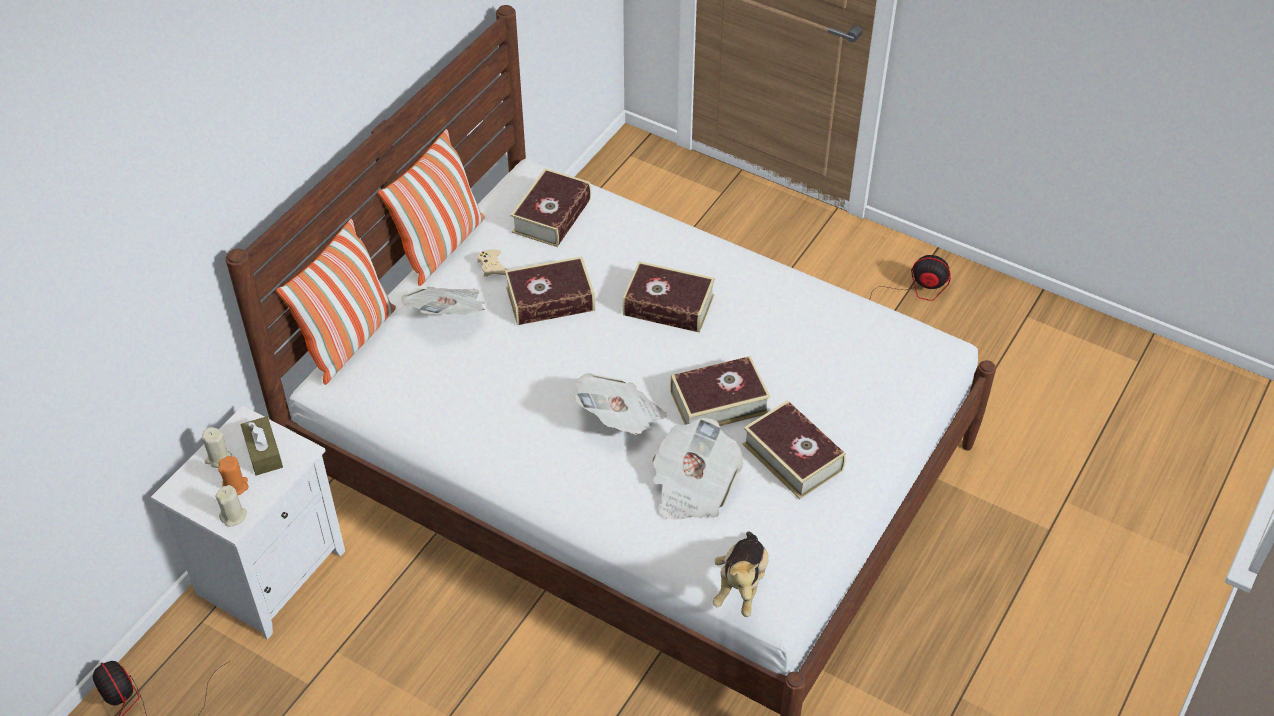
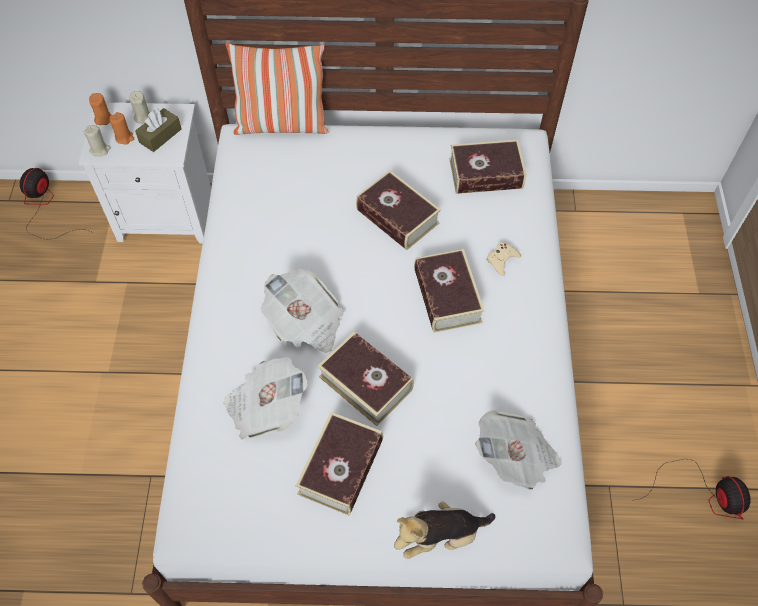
camera: 60 degrees right, 10 degrees up
(186, 496) = (103, 118): none -> orange candle
(441, 247) = (406, 127): pillow -> none
(448, 315) = (339, 165): newspaper -> newspaper (516, 458)
(493, 266) = (406, 165): beige game controller -> beige game controller (502, 260)
(741, 585) = (185, 491): plush toy -> plush toy (440, 536)

